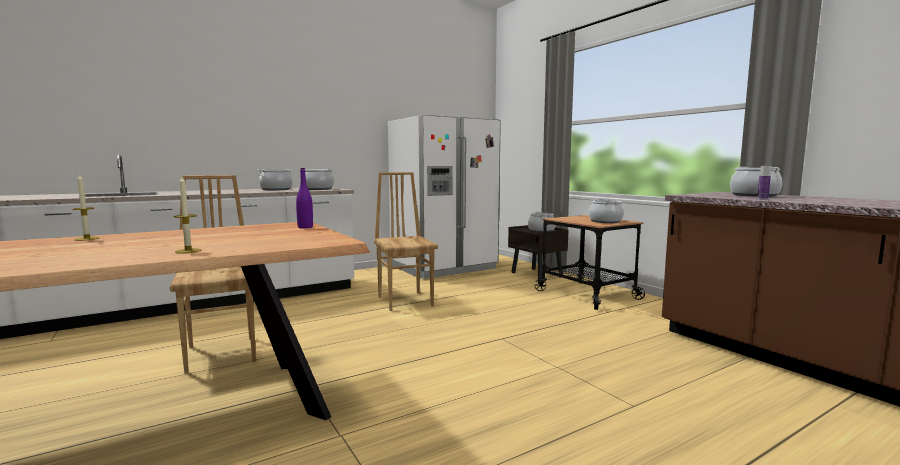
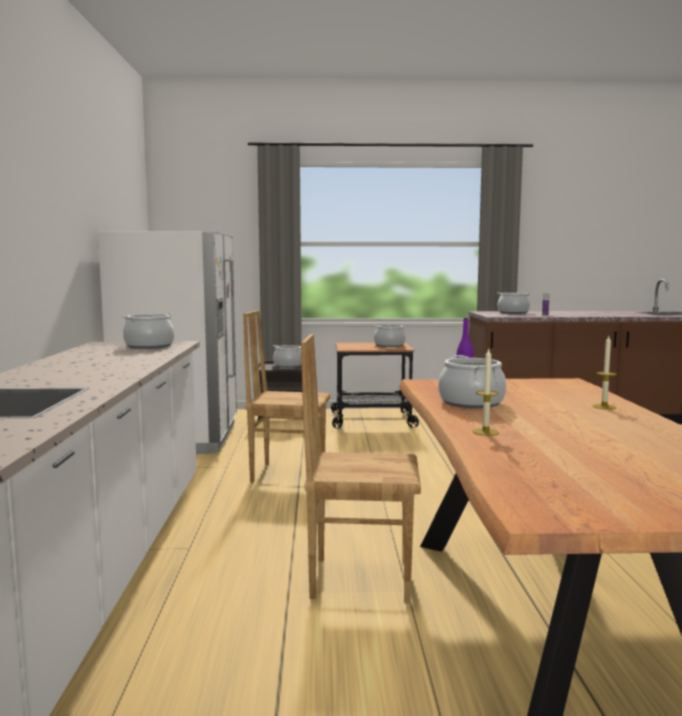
camera: 60 degrees left, 0 degrees up
(276, 189) = (109, 355): cooking pot -> cooking pot (471, 402)

